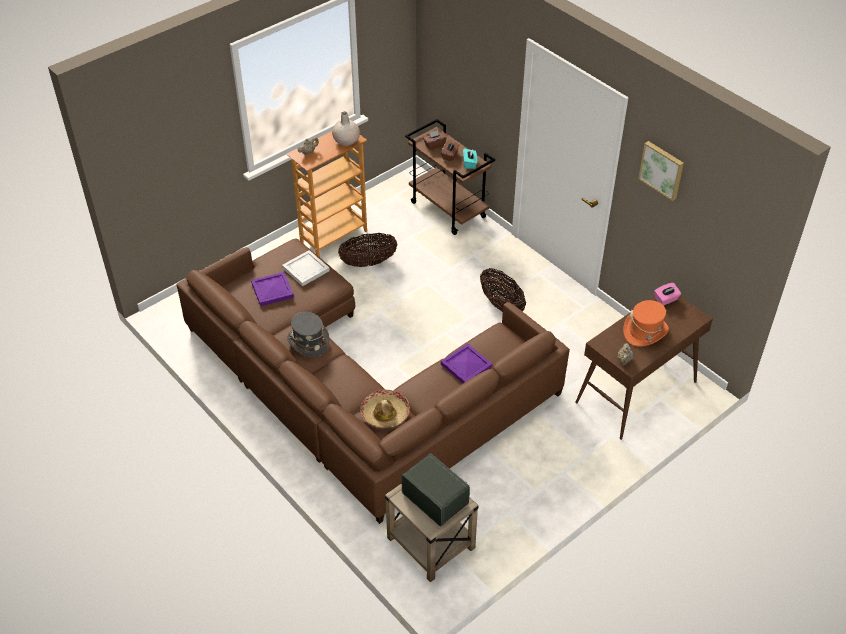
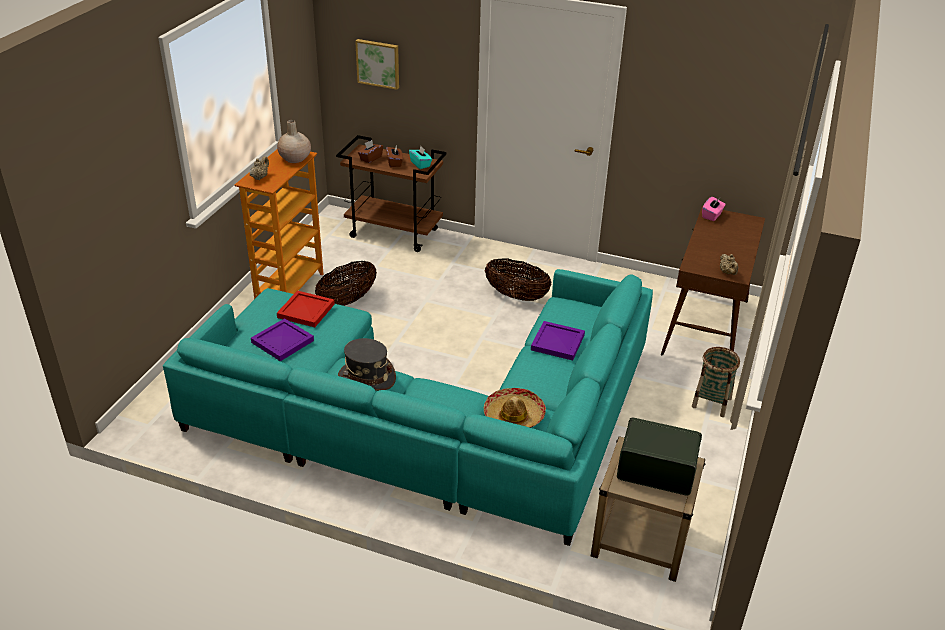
camera: 30 degrees left, 10 degrees down
(306, 269) = (307, 310): white tray -> red tray
(355, 387) = (428, 419): brown sofa -> turquoise sofa
(580, 460) = (711, 402): none -> basket
(645, 331) = (721, 245): orange hat -> none
(662, 169) = (679, 75): picture -> picture (378, 63)

